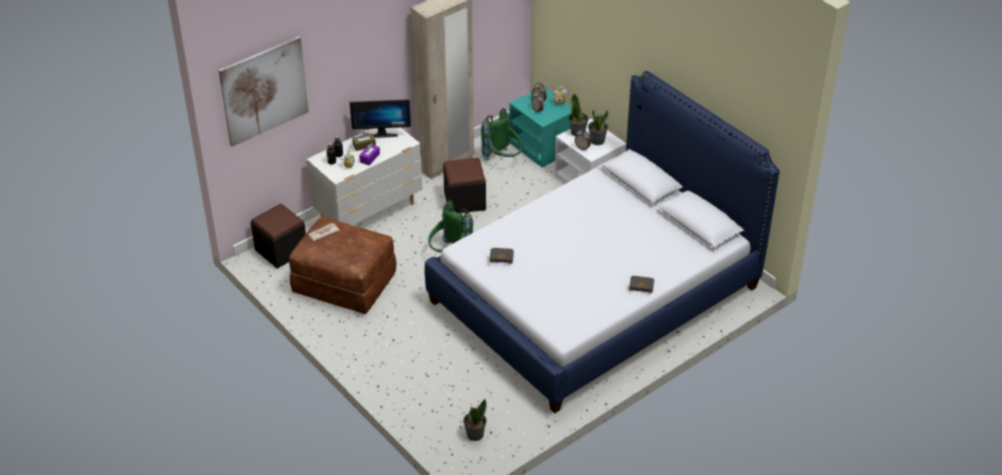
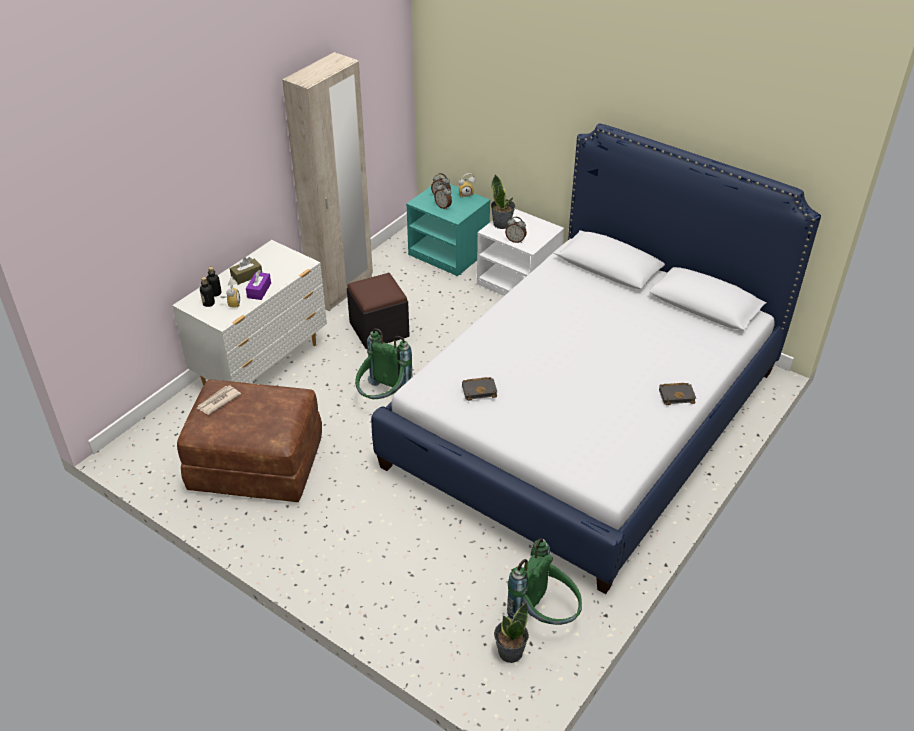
camera: 15 degrees left, 0 degrees up
(264, 91) = (99, 211): picture -> none
(281, 250) = (157, 435): black ottoman -> none
(381, 133) = (265, 258): monitor -> none
(503, 159) = (408, 274): green backpack -> green backpack (544, 617)
(597, 140) = (529, 230): potted plant -> none

